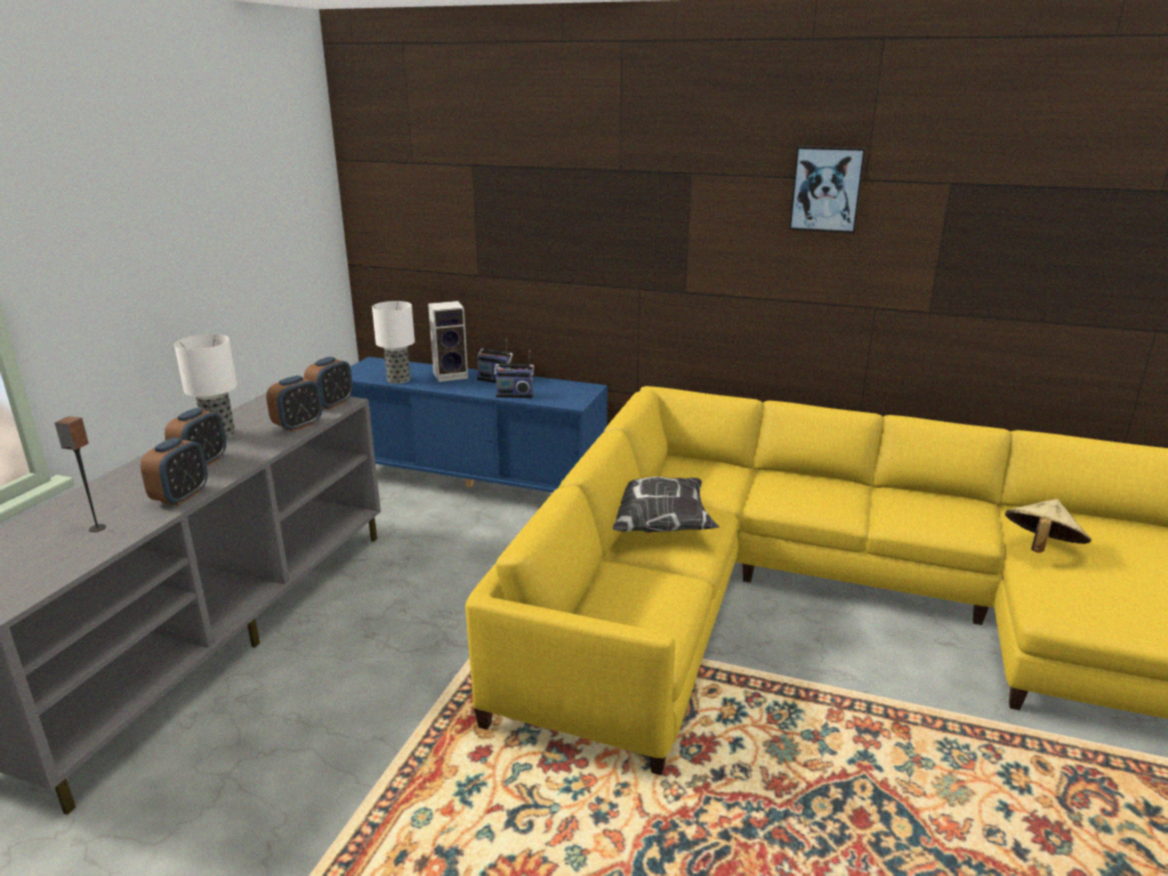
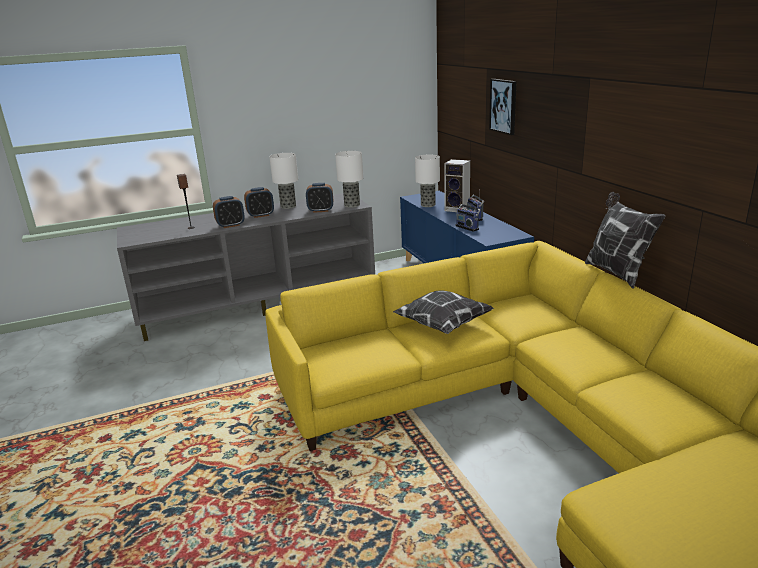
camera: 50 degrees right, 0 degrees up
(332, 404) = (352, 205): alarm clock -> table lamp
(780, 397) = (616, 272): none -> pillow
(826, 189) = (671, 95): picture -> picture (504, 106)
(1040, 548) = (689, 463): beige hat -> none

